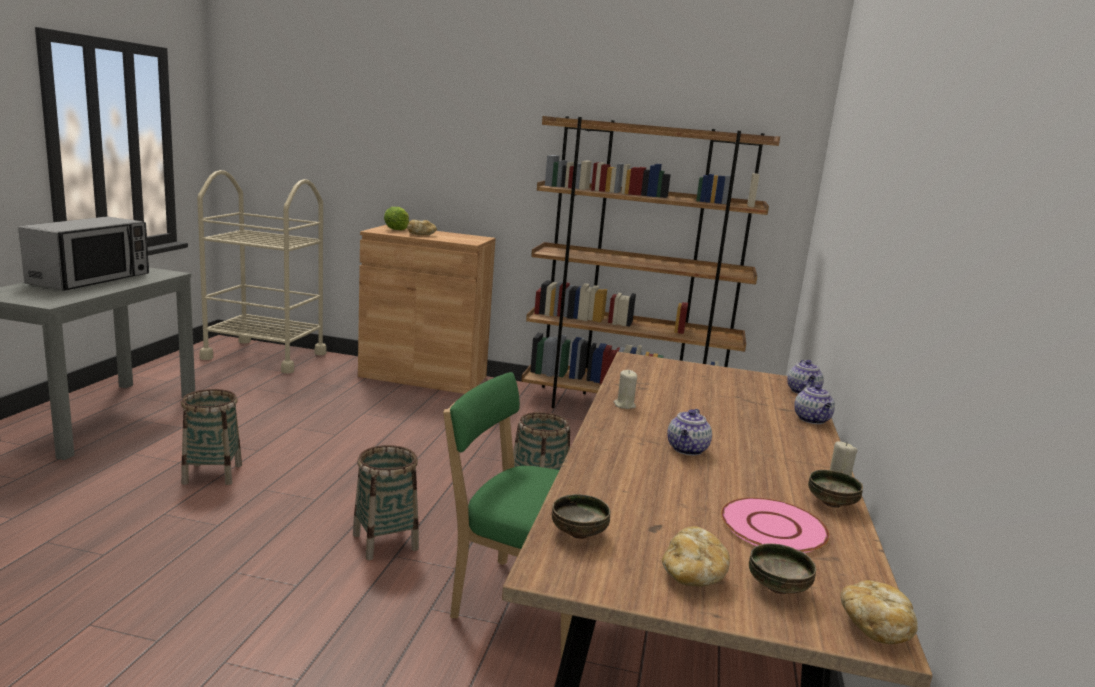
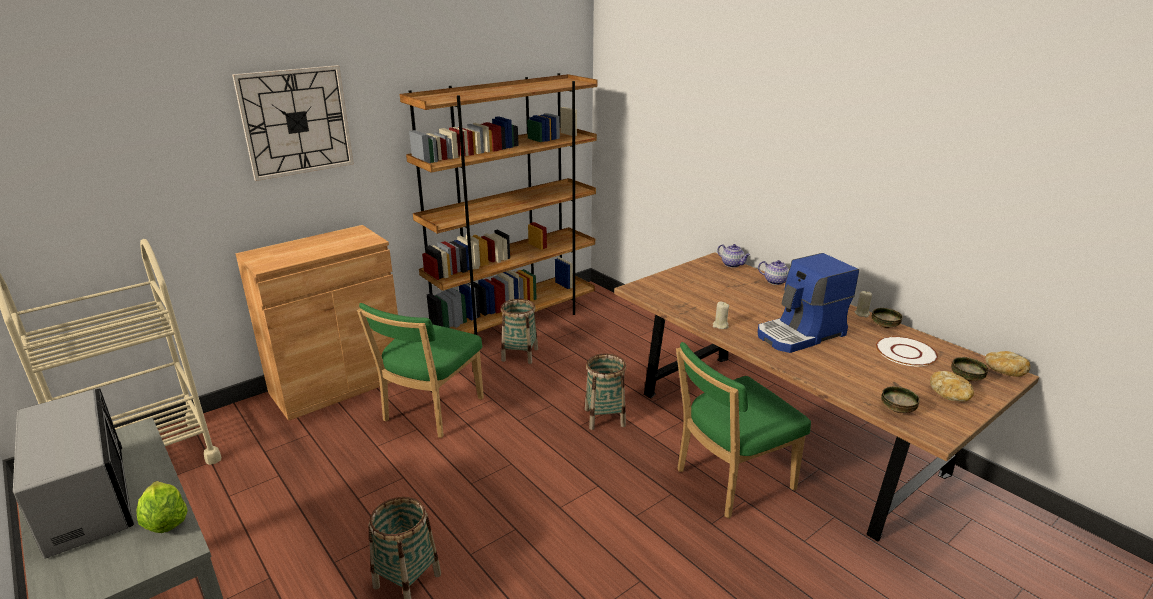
camera: 50 degrees left, 10 degrees up
(385, 542) = (613, 513): basket -> basket (520, 354)
(397, 230) = (273, 255): lettuce -> lettuce (165, 522)
(421, 235) = (313, 251): bread -> none
(434, 417) = (430, 412): none -> green chair
(459, 125) = (296, 122): none -> wall clock
(687, 450) = (801, 335): teapot -> coffee machine
(773, 527) = (906, 353): pink plate -> white plate

